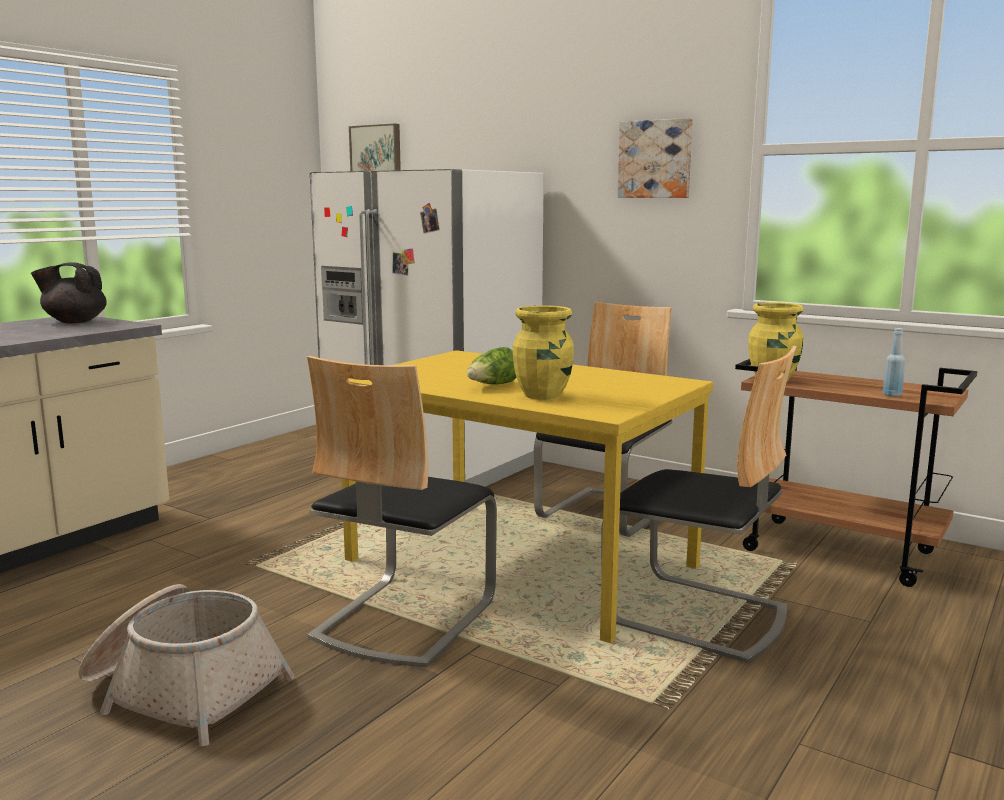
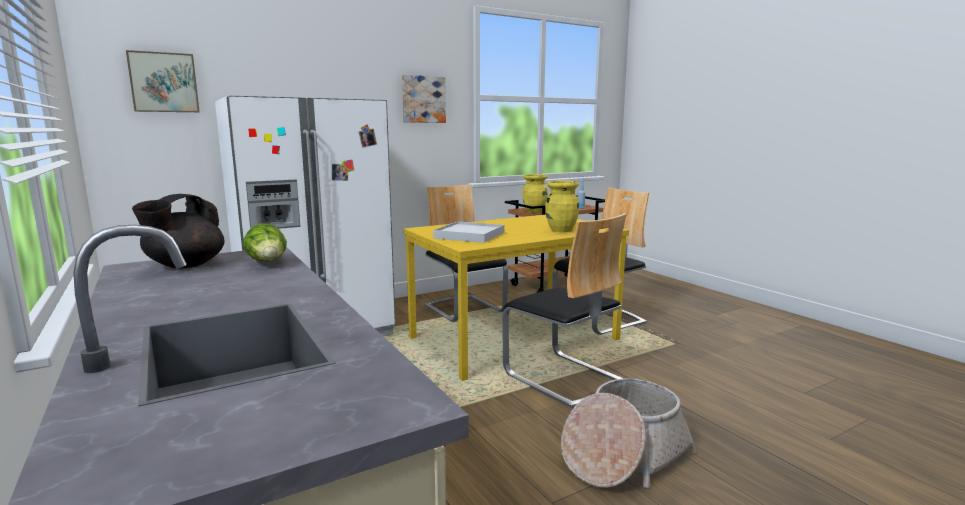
camera: 65 degrees left, 0 degrees up
(438, 371) = (469, 235): none -> white tray
(493, 385) = (527, 233): lettuce -> lettuce (268, 263)

